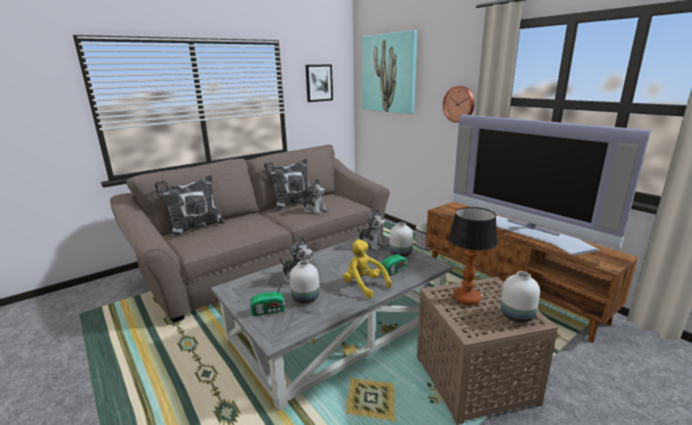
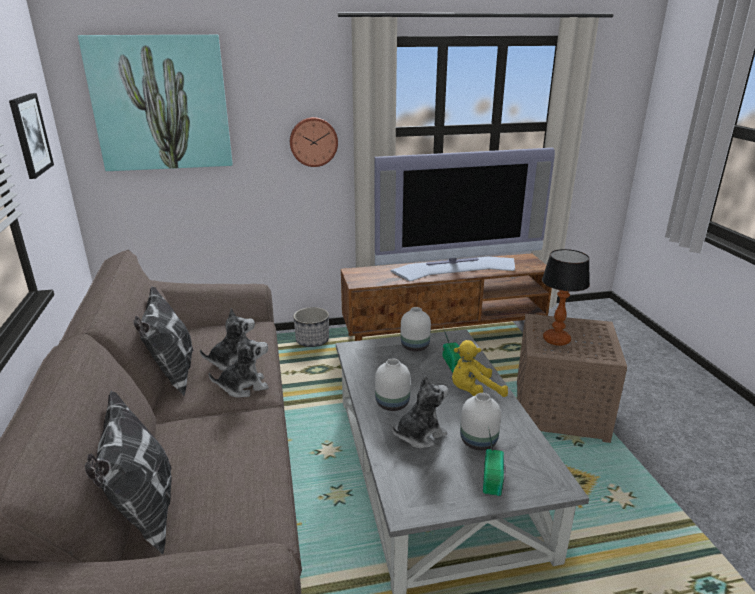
camera: 65 degrees left, 5 degrees up
(372, 244) = (371, 356): plush toy -> plush toy (244, 386)
(517, 315) = (591, 329): white vase -> white vase (391, 403)

